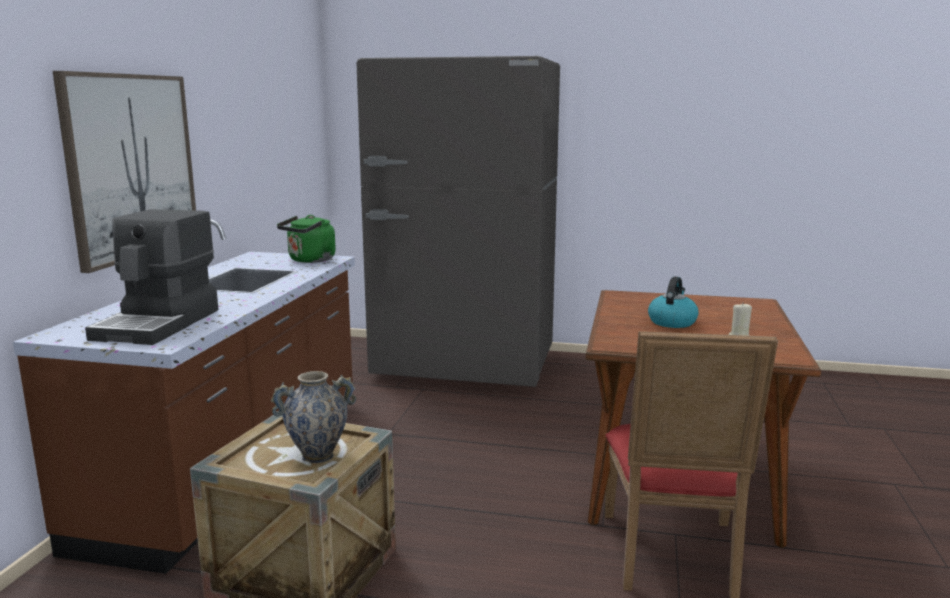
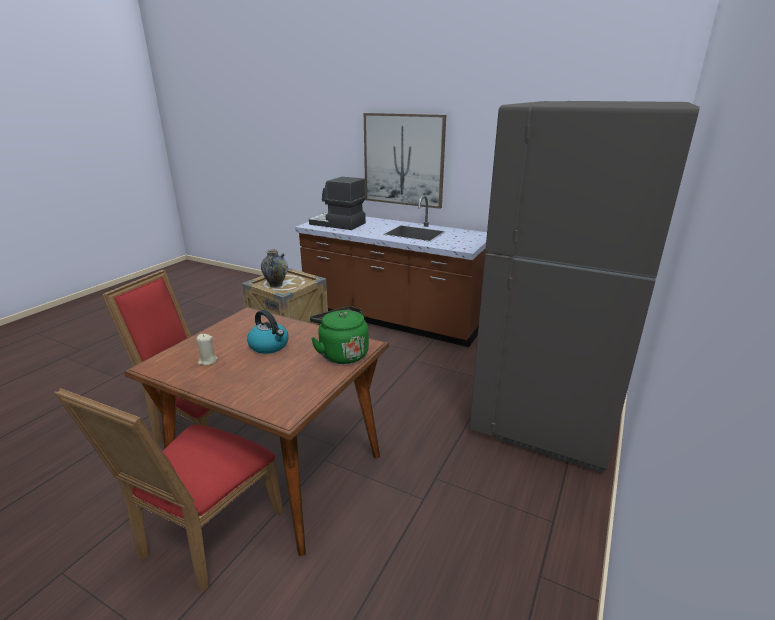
camera: 105 degrees right, 10 degrees up
(310, 260) = (460, 244): green kettle -> green kettle (341, 354)
(801, 496) = (205, 537): none -> red chair

